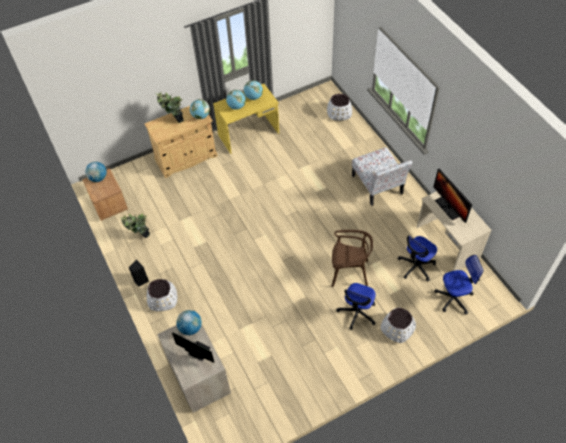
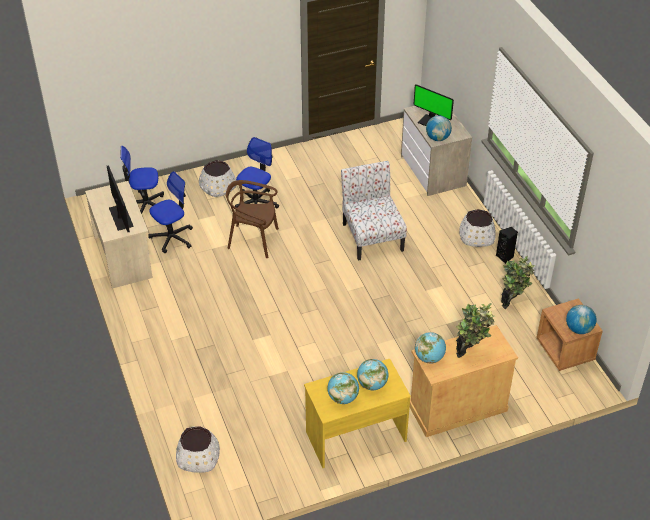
camera: 175 degrees left, 10 degrees down
(378, 185) = (180, 333): chair -> chair (372, 236)

